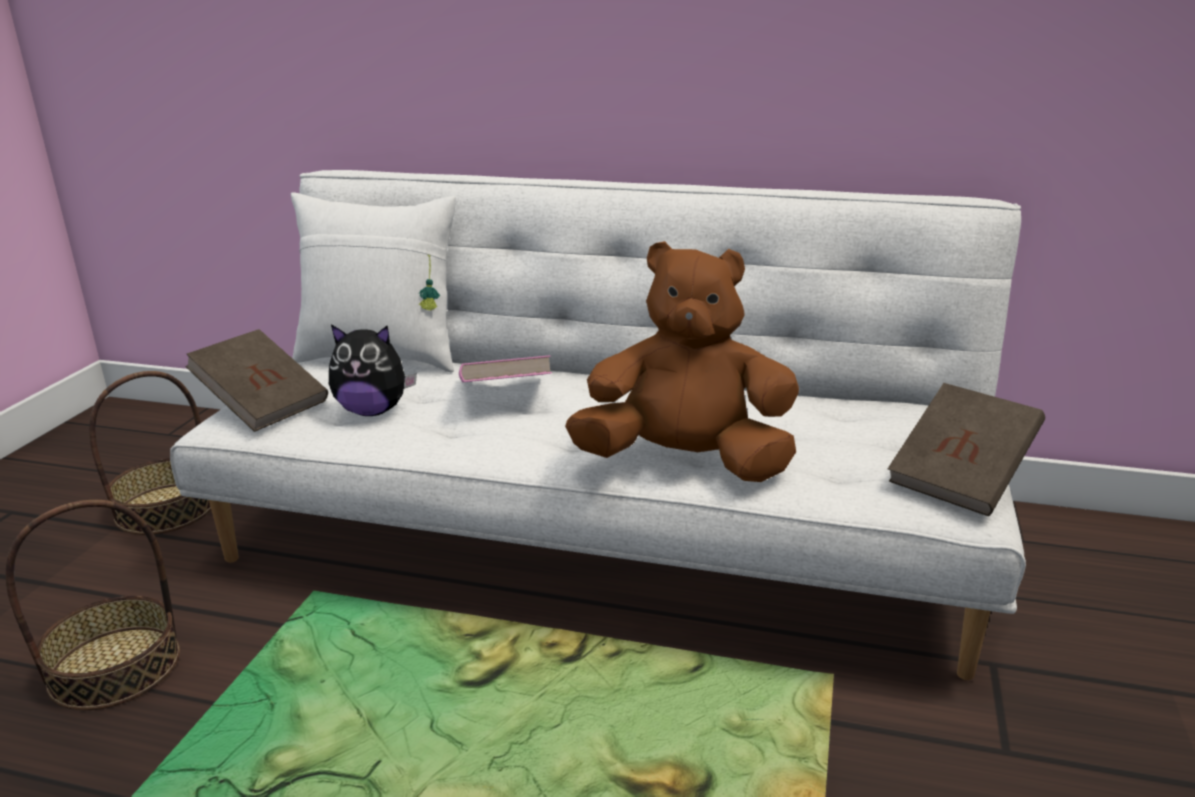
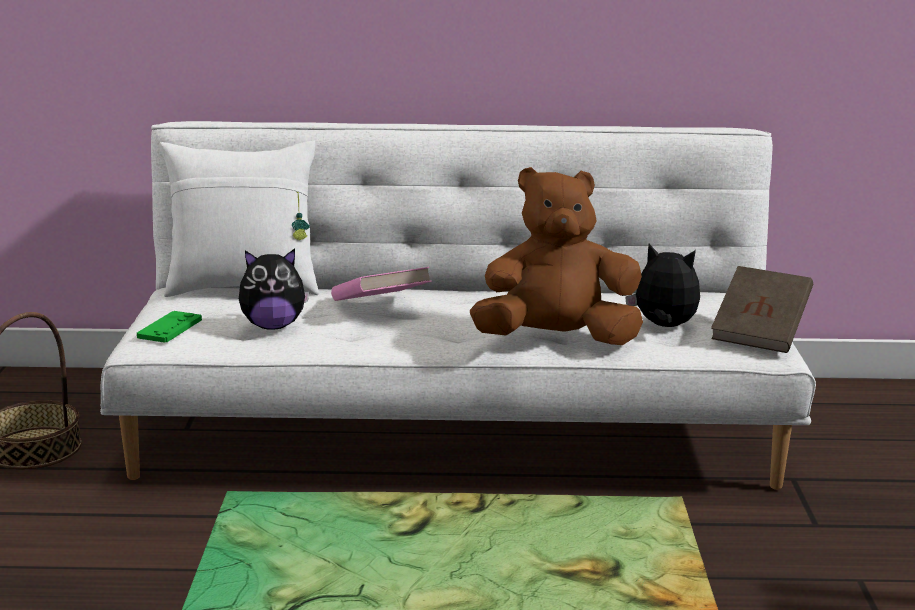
camera: 15 degrees left, 5 degrees down
(115, 667) = (87, 558): basket -> none
(263, 404) = (170, 328): brown book -> green game controller
(834, 454) = (664, 326): none -> plush toy

